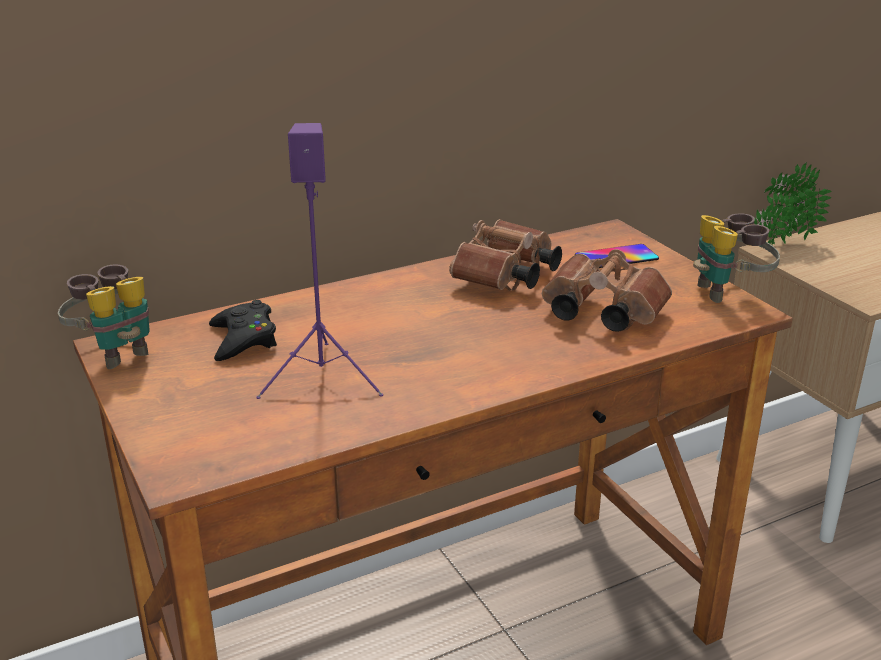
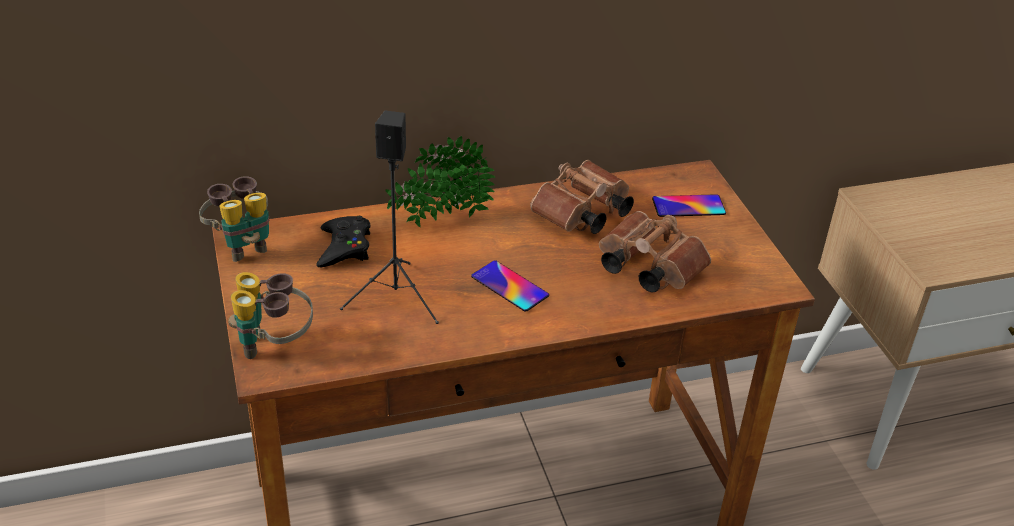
camera: 10 degrees right, 10 degrees up
(324, 378) = (397, 298): purple speaker -> black speaker
(453, 350) = (509, 286): none -> phone
(728, 292) = (771, 261): binoculars -> binoculars (273, 345)
(779, 246) = (879, 192): potted plant -> potted plant (440, 219)

